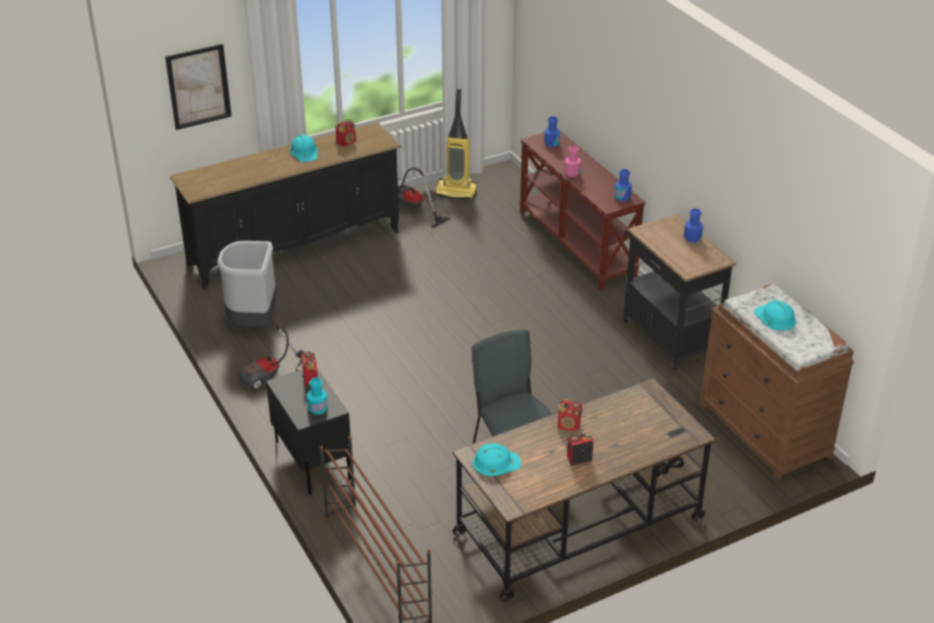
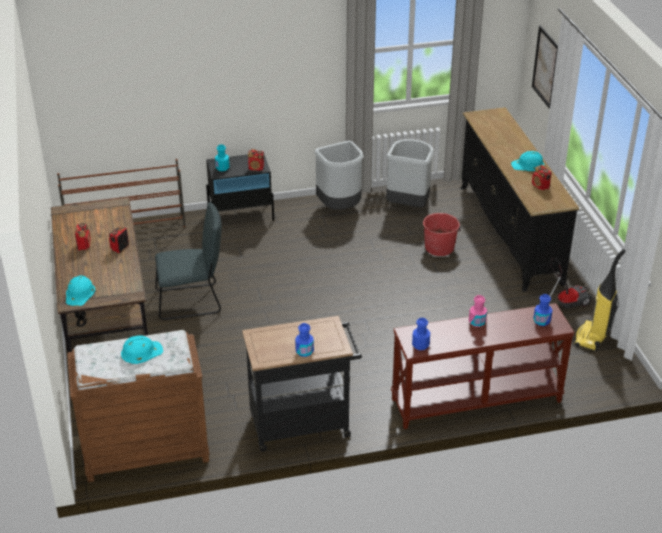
camera: 105 degrees right, 0 degrees up
(272, 376) = (339, 208): vacuum cleaner -> grey trash can
(337, 290) = (439, 247): none -> red bucket
(495, 462) = (105, 211): turquoise hard hat -> turquoise hard hat (80, 293)

